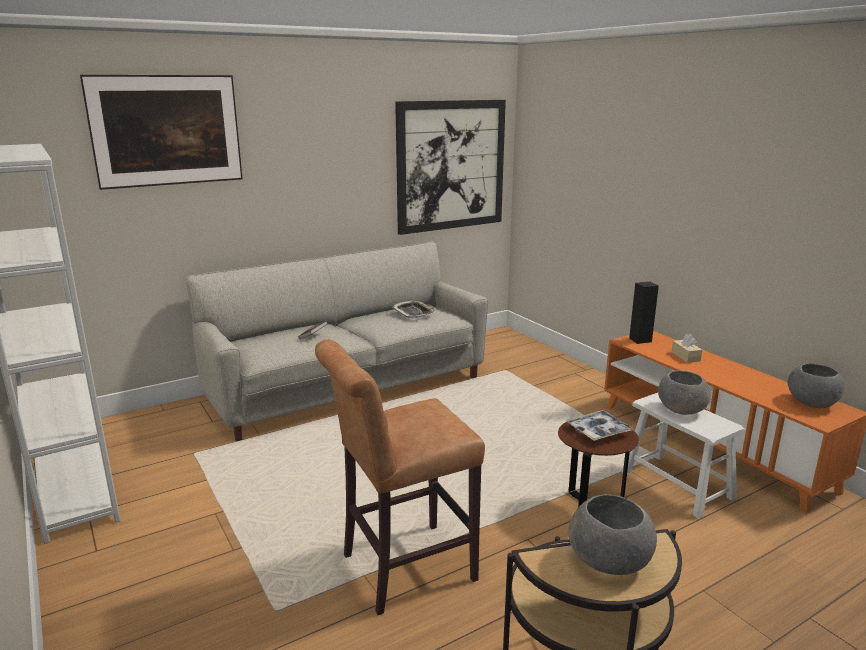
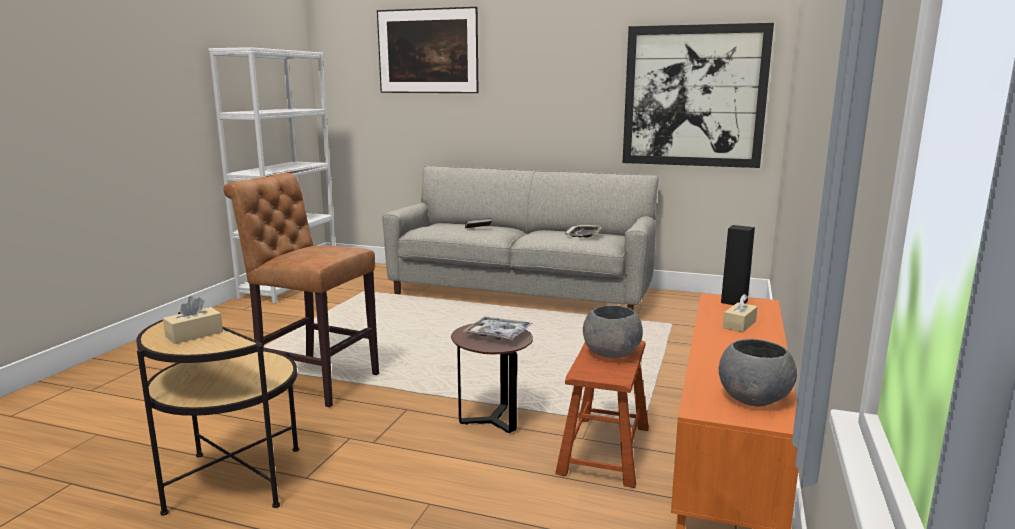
camera: 50 degrees right, 5 degrees down
(607, 561) = (194, 334): grey bowl -> beige tissue box
(677, 484) = (604, 449): white stool -> brown stool

